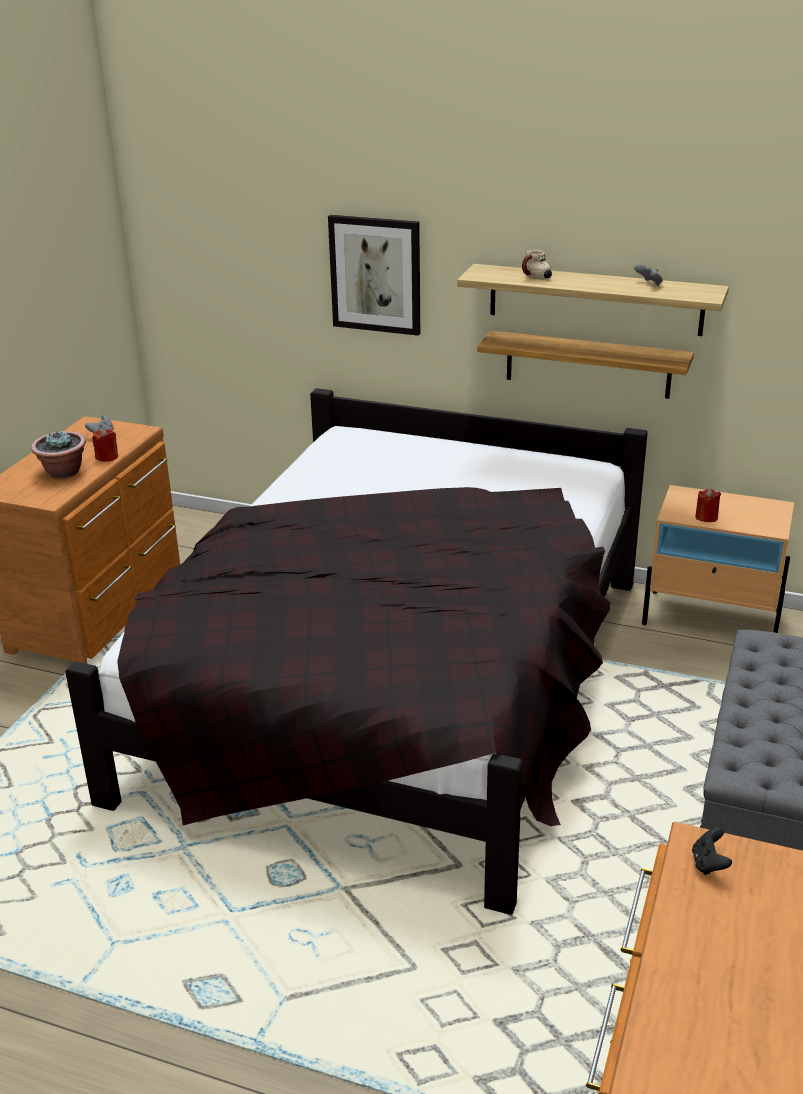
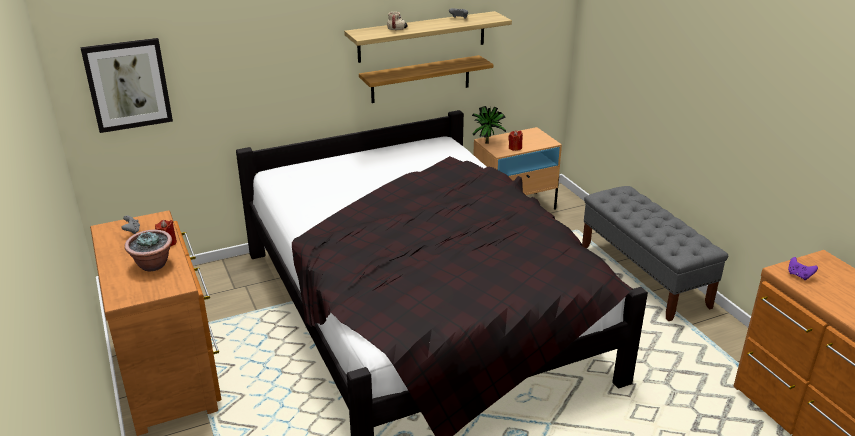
camera: 45 degrees left, 0 degrees up
(376, 274) = (274, 54): picture -> picture (128, 85)
(681, 495) = (487, 142): none -> potted plant
(709, 864) = (799, 275): black game controller -> purple game controller

